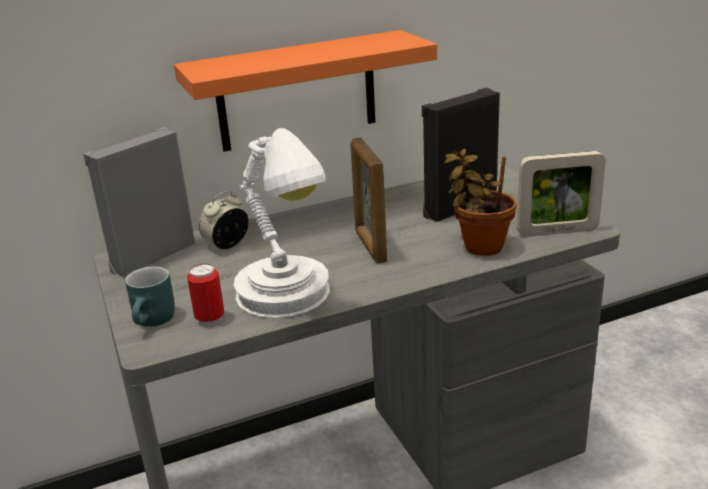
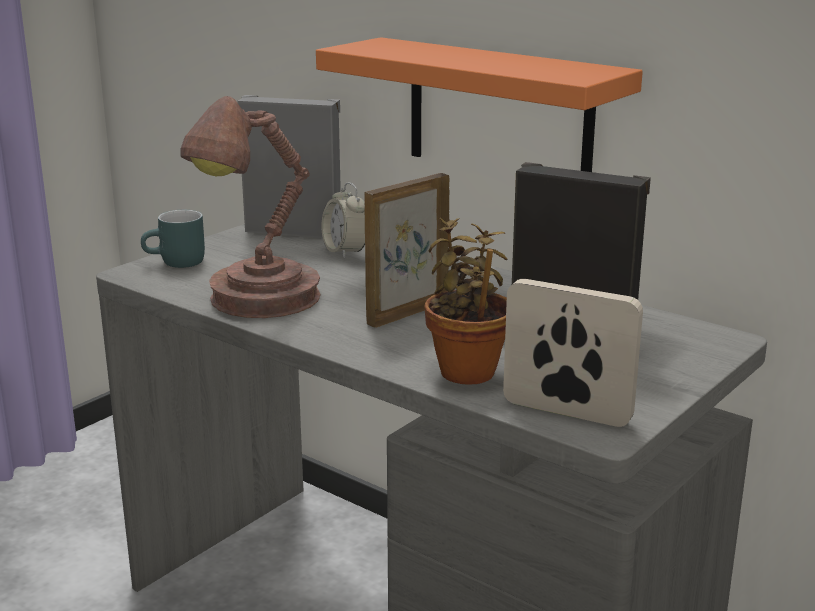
camera: 60 degrees right, 5 degrees down
(210, 319) = (194, 281): can -> none
(227, 245) = (345, 252): alarm clock -> alarm clock turned 135 degrees counterclockwise
(287, 296) = (259, 300): white table lamp -> brown table lamp
(557, 231) = (566, 412): picture frame -> picture frame turned 150 degrees clockwise

